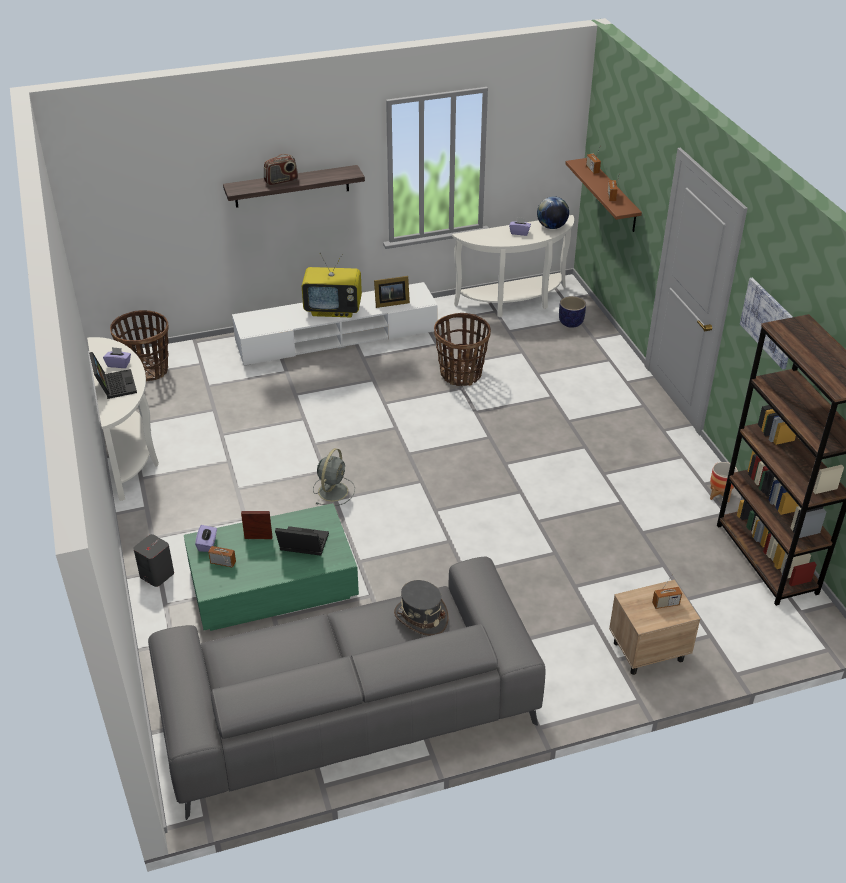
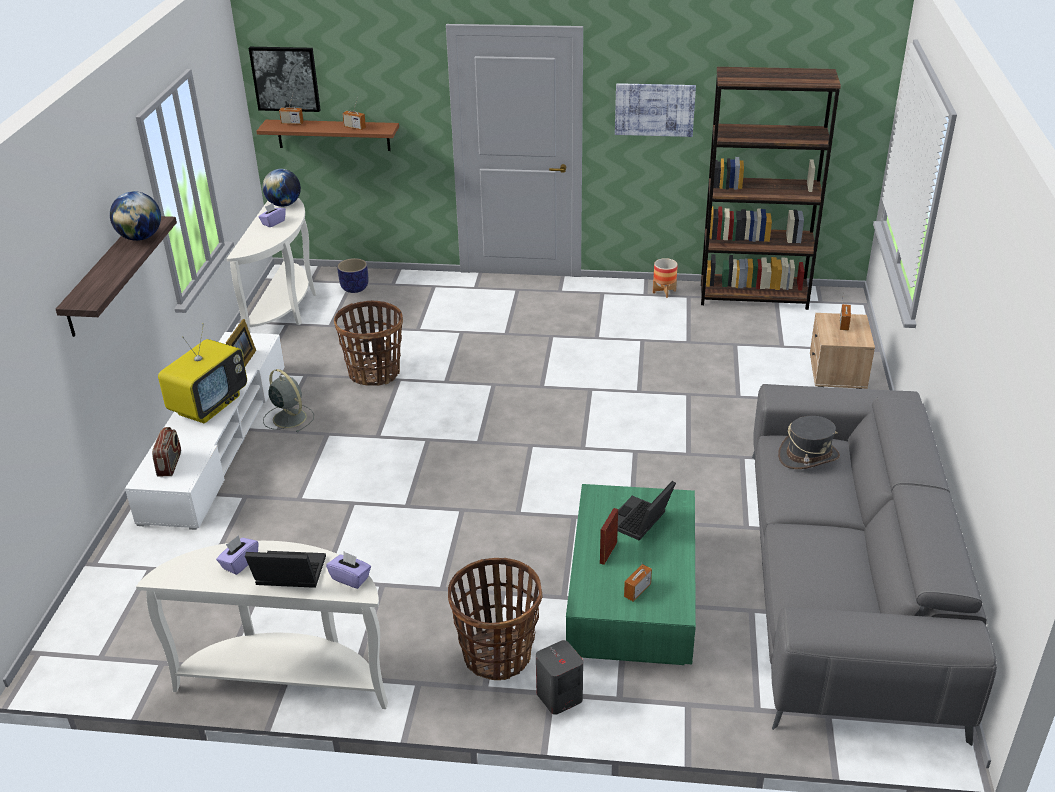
camera: 65 degrees left, 5 degrees down
(147, 370) = (112, 626): basket -> basket (497, 654)
(207, 544) = (596, 598): purple tissue box -> purple tissue box (350, 578)
(281, 181) = (111, 267): radio -> radio (170, 464)
(326, 176) = (140, 238): none -> globe
(333, 490) = (502, 510): grey fan -> grey fan (288, 417)
(603, 132) = (285, 78): none -> picture

